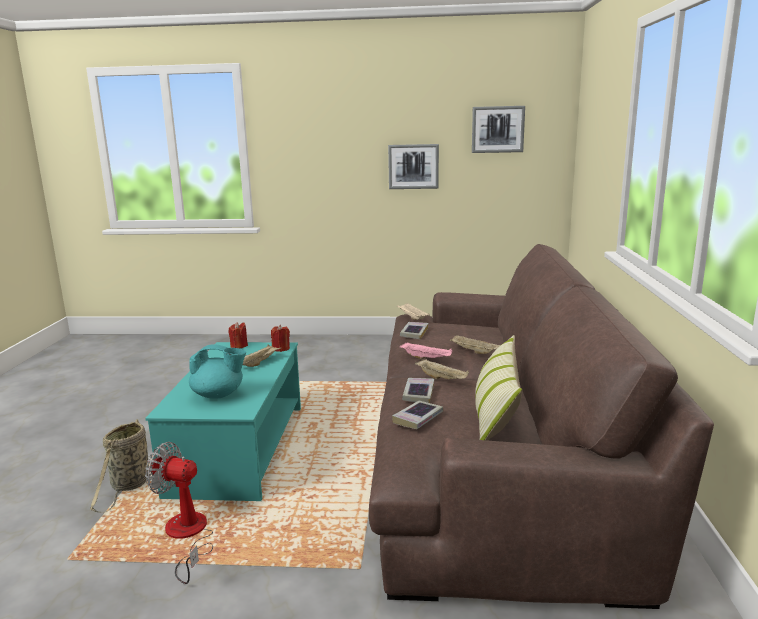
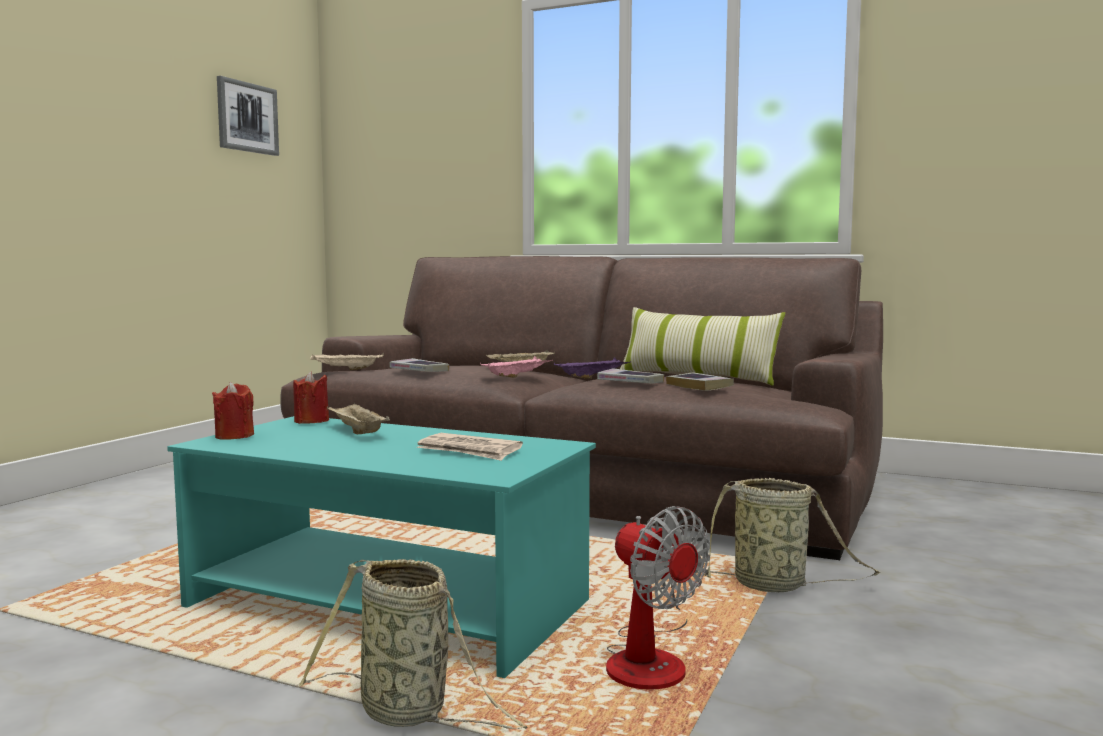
camera: 70 degrees left, 10 degrees down
(187, 536) = (650, 659): fan -> fan turned 75 degrees counterclockwise
(219, 395) = (469, 451): turquoise teapot -> newspaper
(314, 569) = (774, 586): none -> basket
(413, 166) = (144, 157): picture -> none
(442, 379) = (592, 377): beige tray -> purple tray

